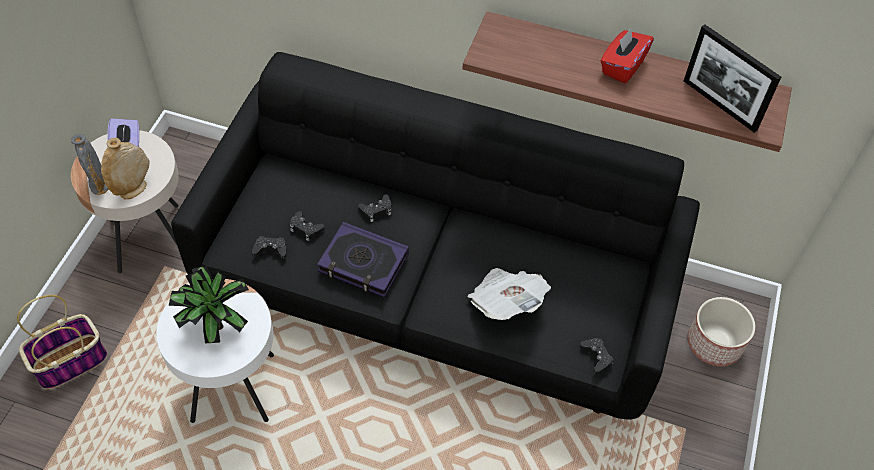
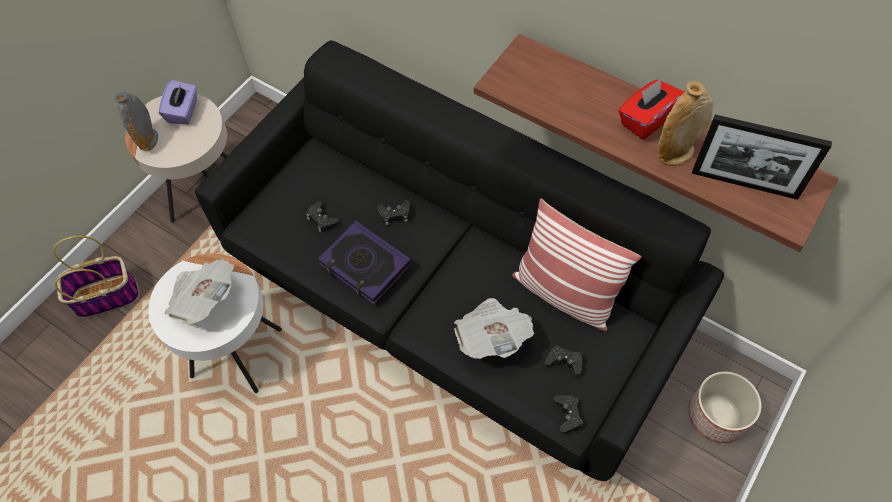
camera: 20 degrees right, 5 degrees up
(133, 189) = (175, 151): beige vase -> beige vase (676, 153)
(215, 324) = (204, 299): potted plant -> newspaper
(271, 250) = (284, 234): black game controller -> black game controller (564, 362)
(560, 251) = (564, 294): none -> pillow
(719, 105) = (744, 184): picture frame -> picture frame turned 45 degrees counterclockwise

